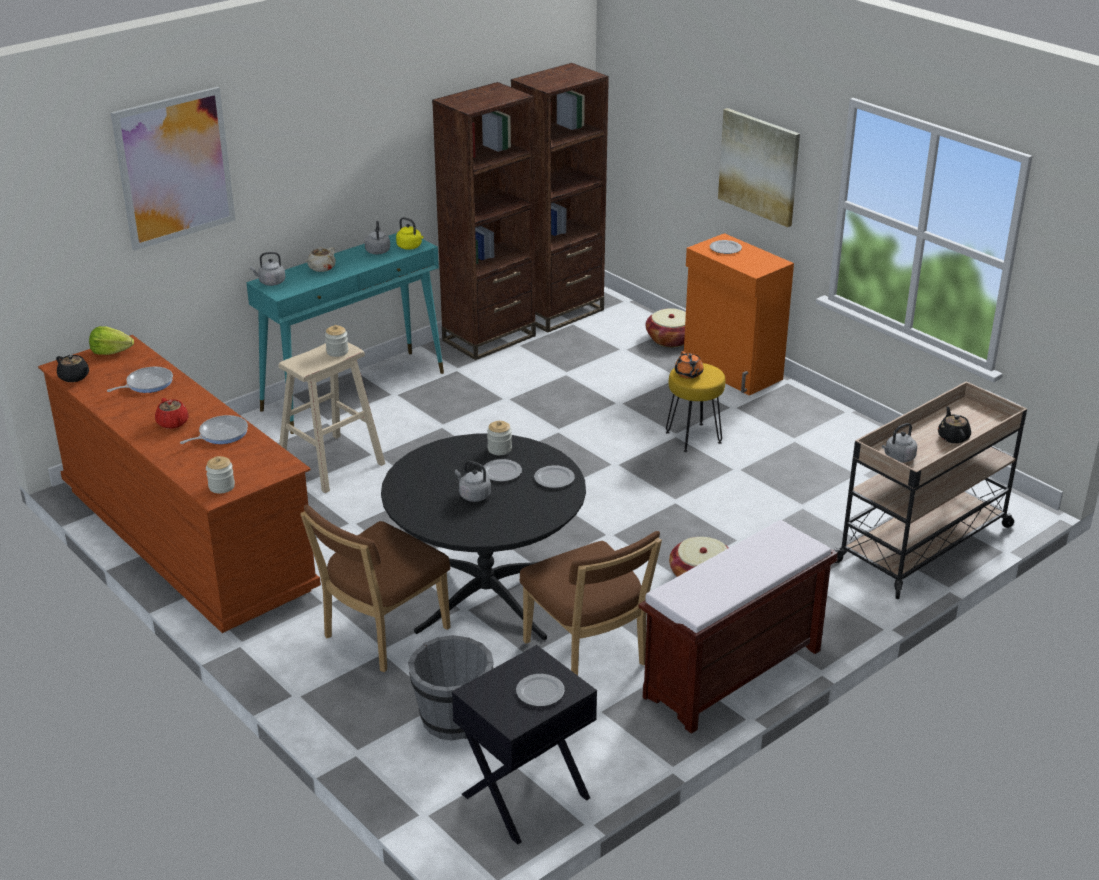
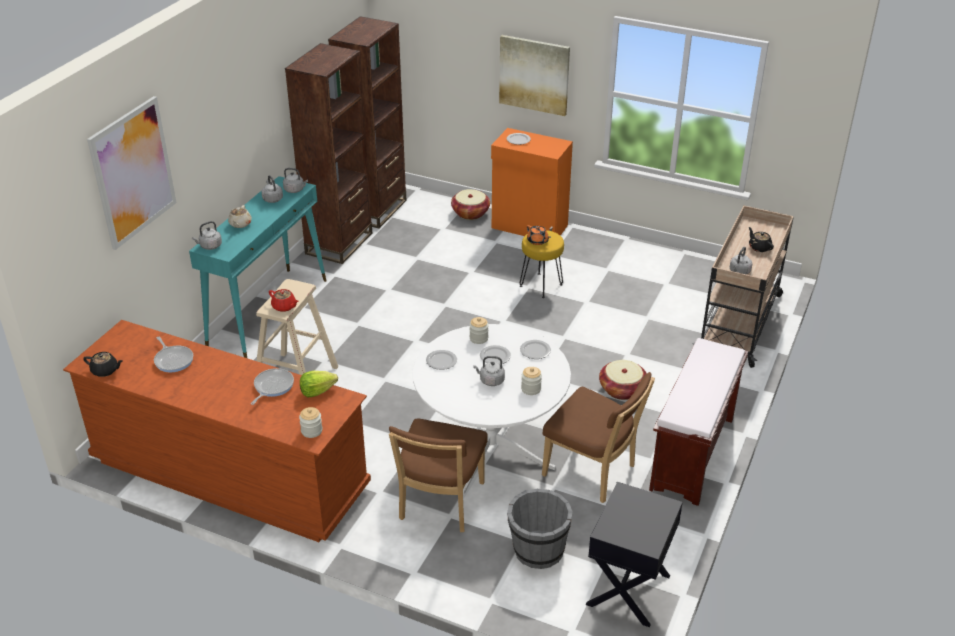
camera: 25 degrees left, 5 degrees up
(111, 352) = (117, 340): lettuce -> lettuce (317, 391)
(147, 384) = (173, 360): frying pan -> frying pan turned 120 degrees clockwise
(173, 423) = (225, 388): red teapot -> red teapot (284, 307)
(337, 352) = (295, 291): jar -> jar (531, 389)
(410, 247) = (295, 190): yellow kettle -> grey kettle
(486, 596) = (490, 449): black dining table -> white dining table
(540, 692) = (649, 516): plate -> plate (442, 361)

